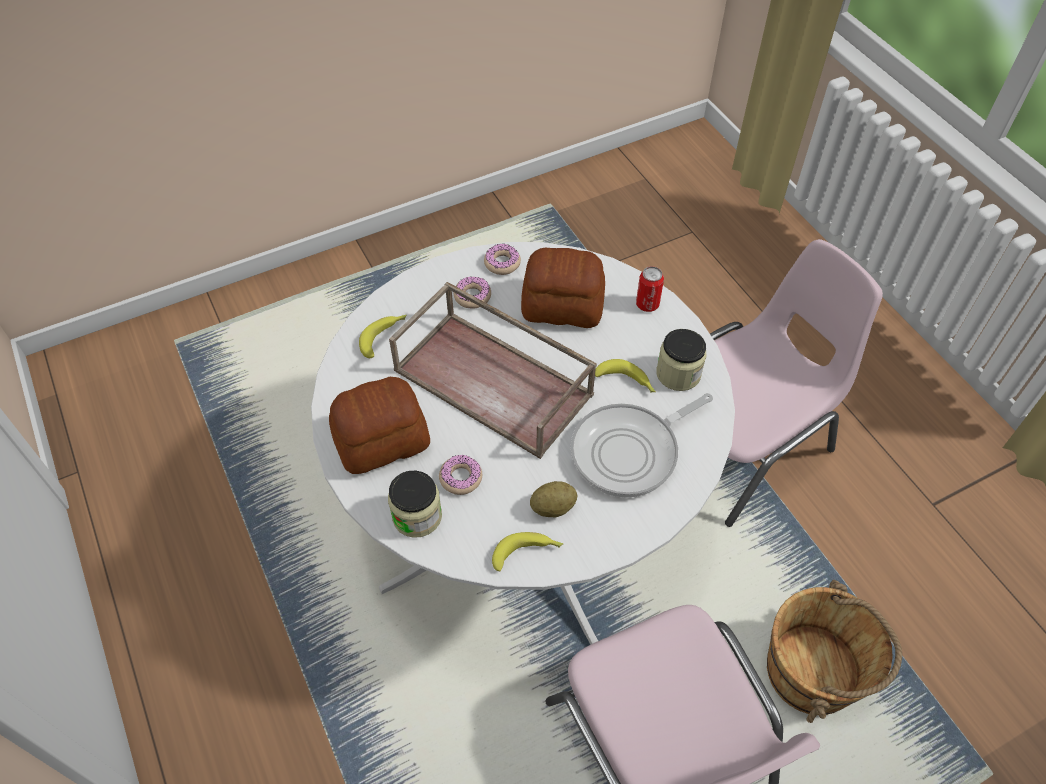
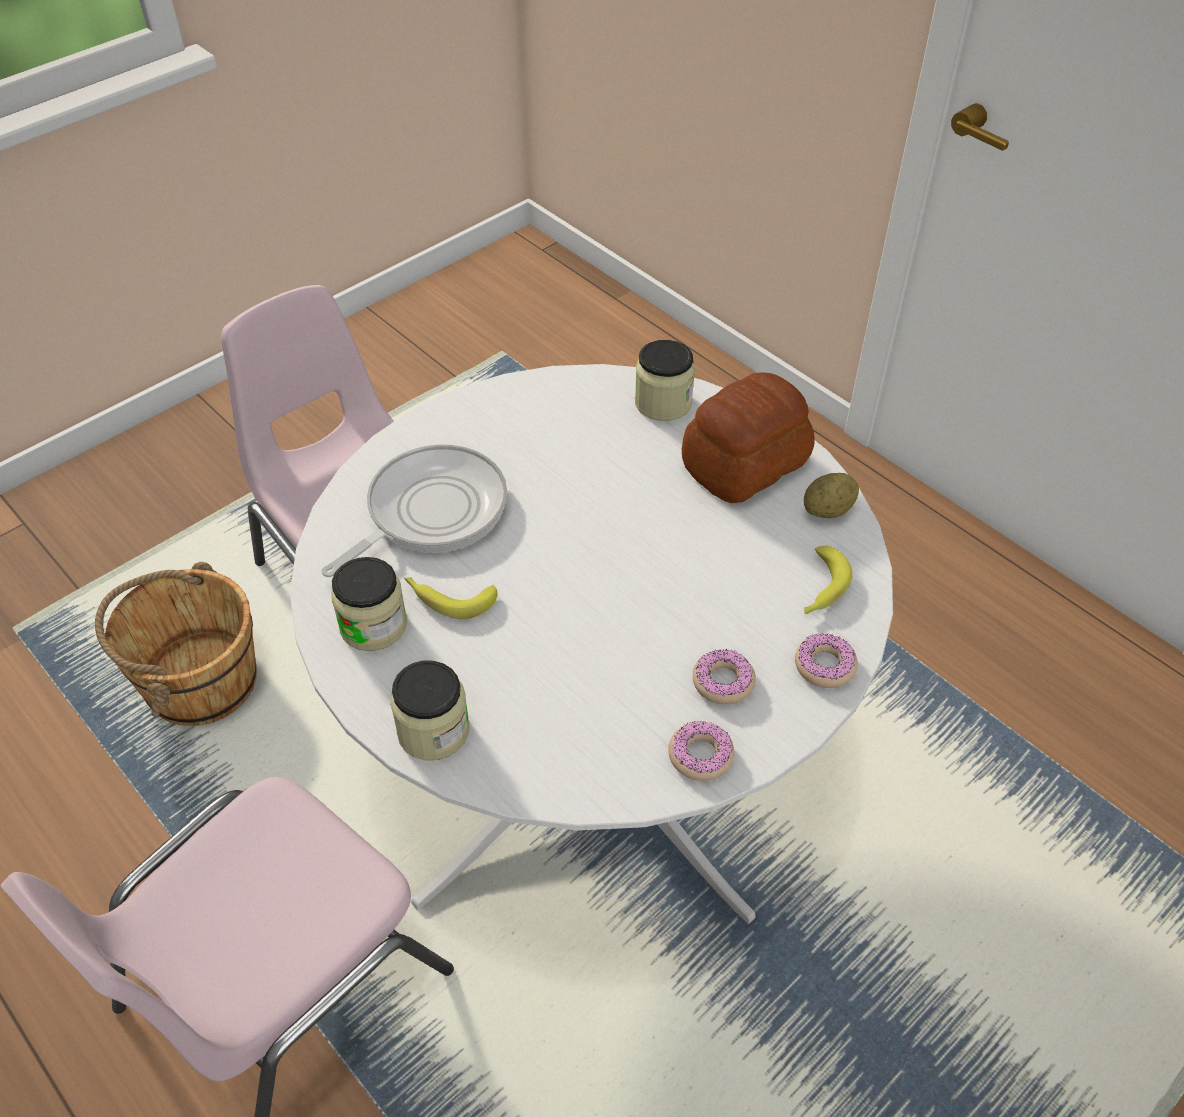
camera: 165 degrees right, 5 degrees down
(461, 478) = (631, 445): donut -> donut (825, 666)
(495, 382) = (633, 560): brown tray -> none
(527, 553) = (528, 394): banana -> none
(553, 507) = (512, 438): potato -> potato (828, 510)
(563, 306) = (571, 696): bread -> none
(647, 304) = (433, 731): can -> jar

